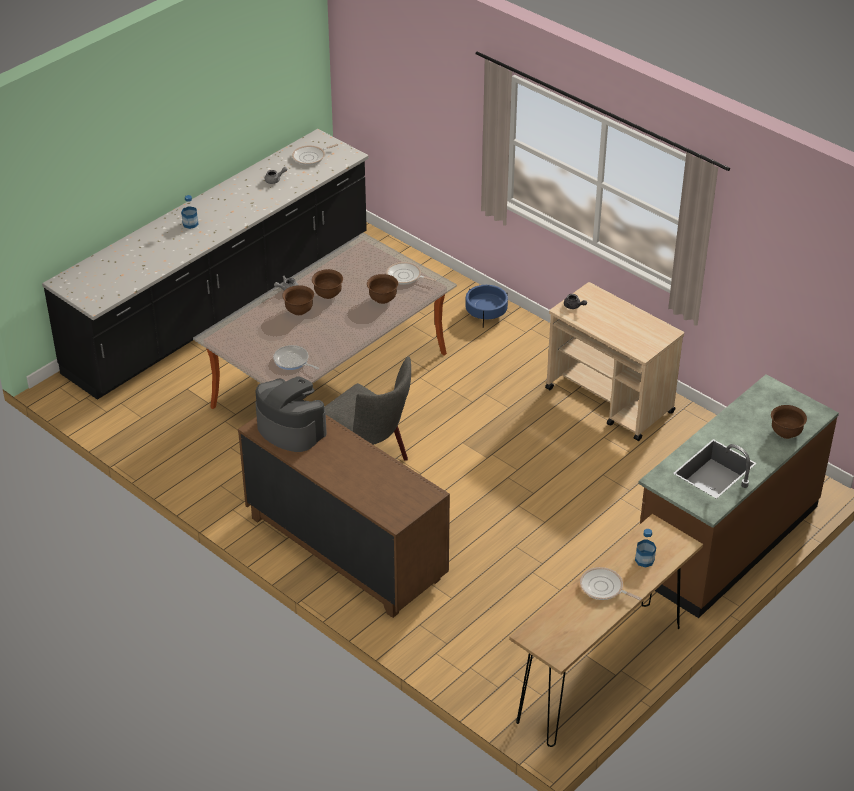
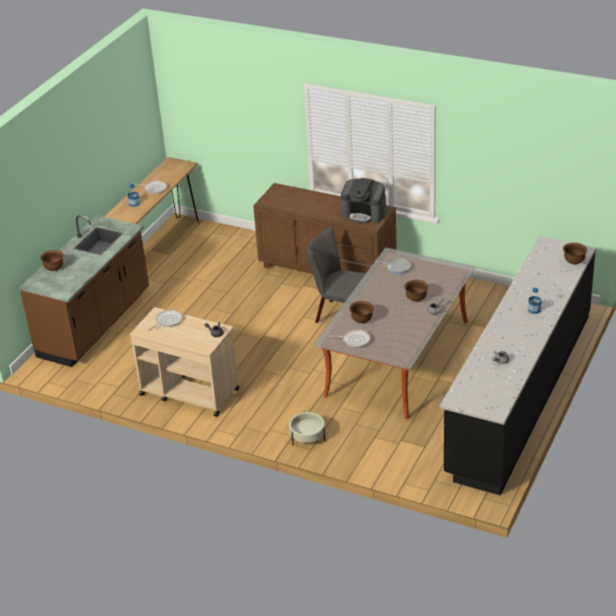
camera: 165 degrees right, 5 degrees down
(311, 157) = (487, 390): frying pan -> frying pan (168, 321)
(328, 294) = (403, 314): brown bowl -> brown bowl (574, 261)
(486, 314) = (307, 437): blue planter -> beige planter

